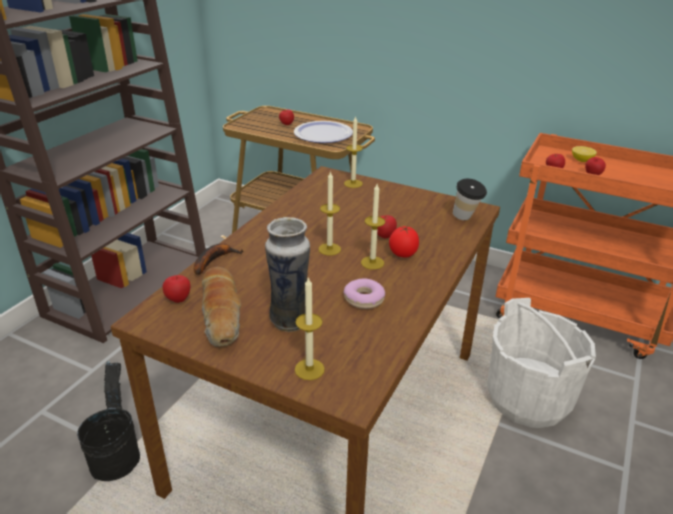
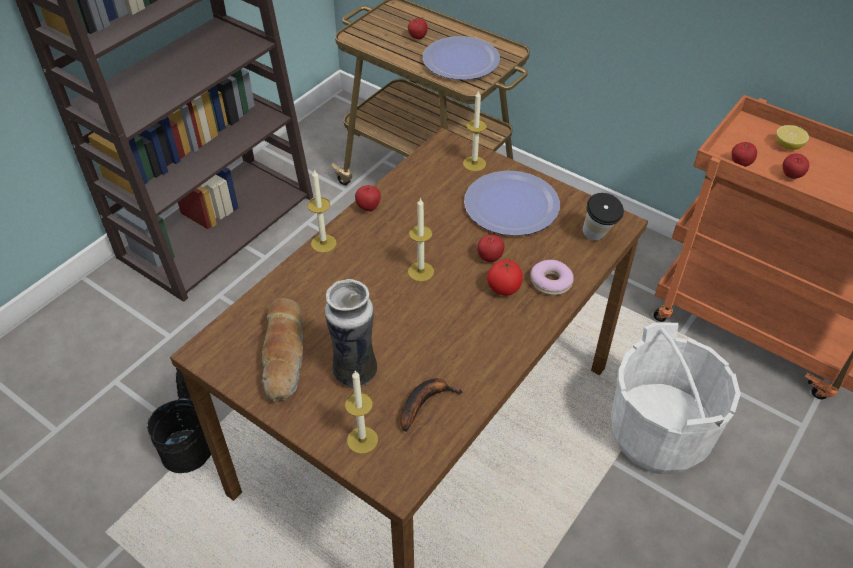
camera: 10 degrees right, 15 degrees up
(178, 299) = (243, 329): apple -> apple (368, 208)
(214, 261) = (288, 276): banana -> banana (425, 402)
(364, 299) = (442, 351): donut -> donut (551, 282)
(372, 263) = (465, 298): candle -> candle (323, 243)
(391, 204) = (511, 205): none -> plate

